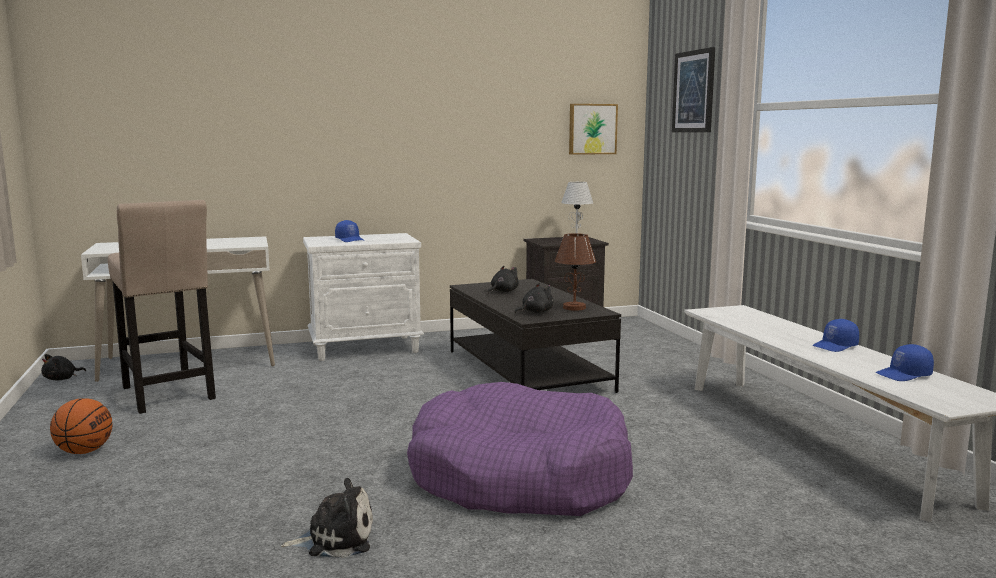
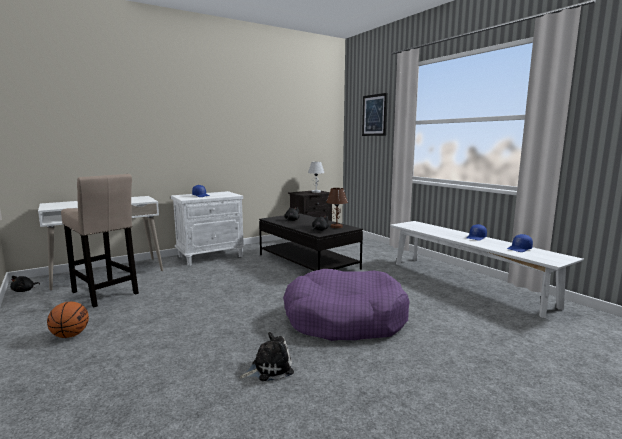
camera: 15 degrees left, 0 degrees up
(592, 129) = (319, 134): picture -> none

